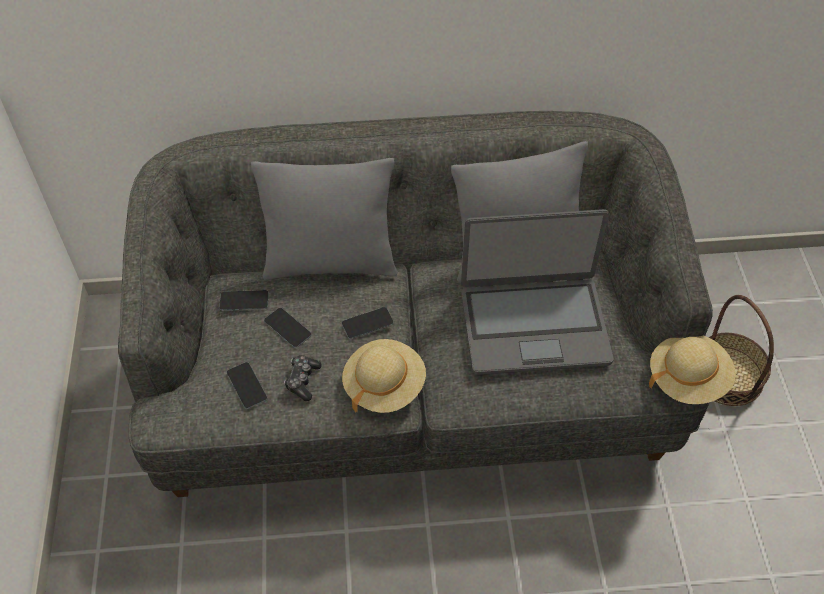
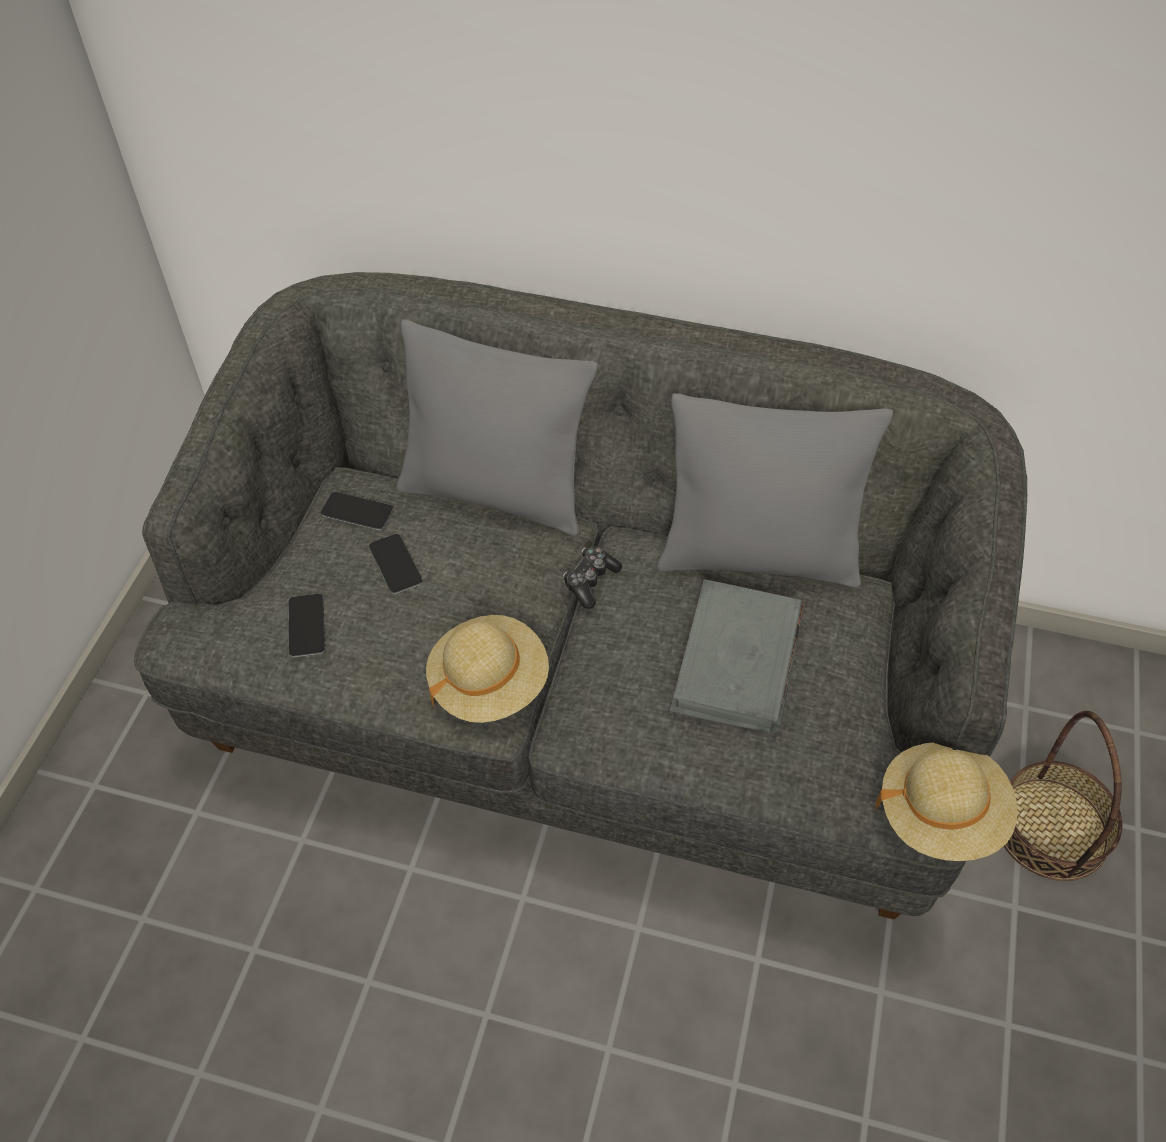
camera: 20 degrees right, 0 degrees up
(302, 380) = (381, 641): game controller -> game controller (590, 581)
(367, 323) = (505, 590): phone -> none
(534, 325) = (737, 662): laptop -> grey book

